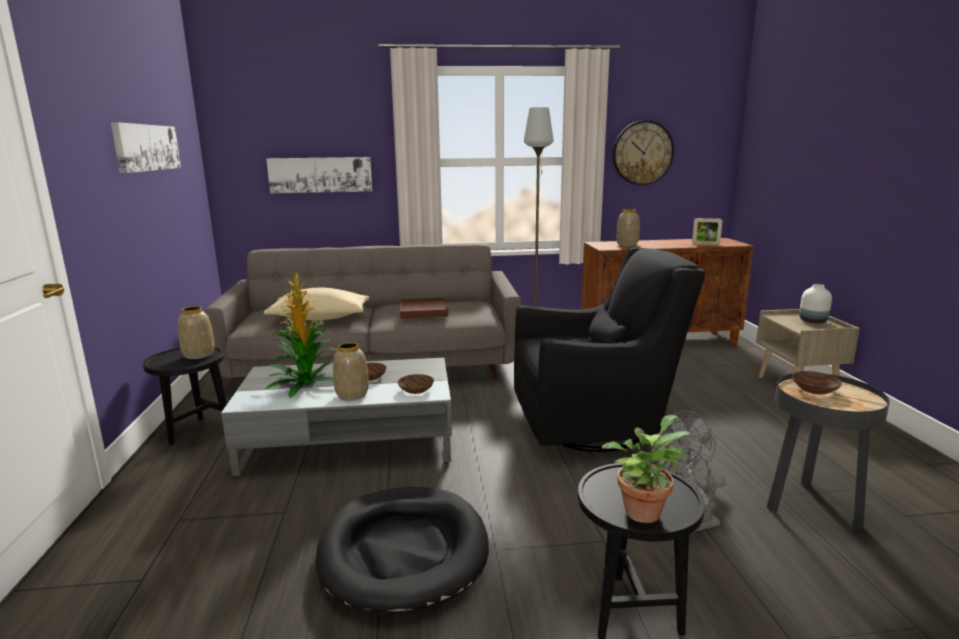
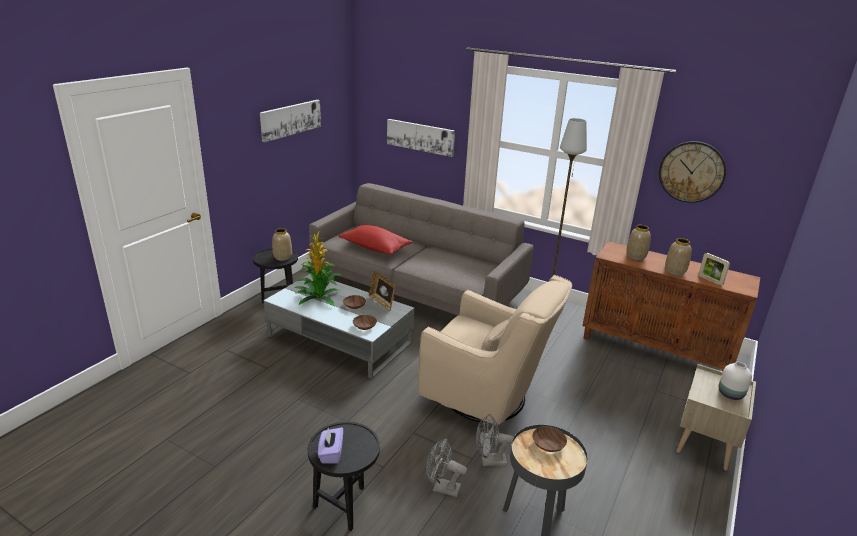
camera: 35 degrees right, 10 degrees up
(320, 318) = (375, 248): beige pillow -> red pillow
(352, 395) = (330, 315): vase -> vase (675, 271)
(400, 364) = (382, 303): none -> picture frame
(404, 552) = (289, 417): black dog bed -> none
(423, 311) = (440, 264): brown tray -> none
(595, 425) = (487, 397): black armchair -> beige armchair
(642, 509) = (331, 453): potted plant -> purple tissue box

